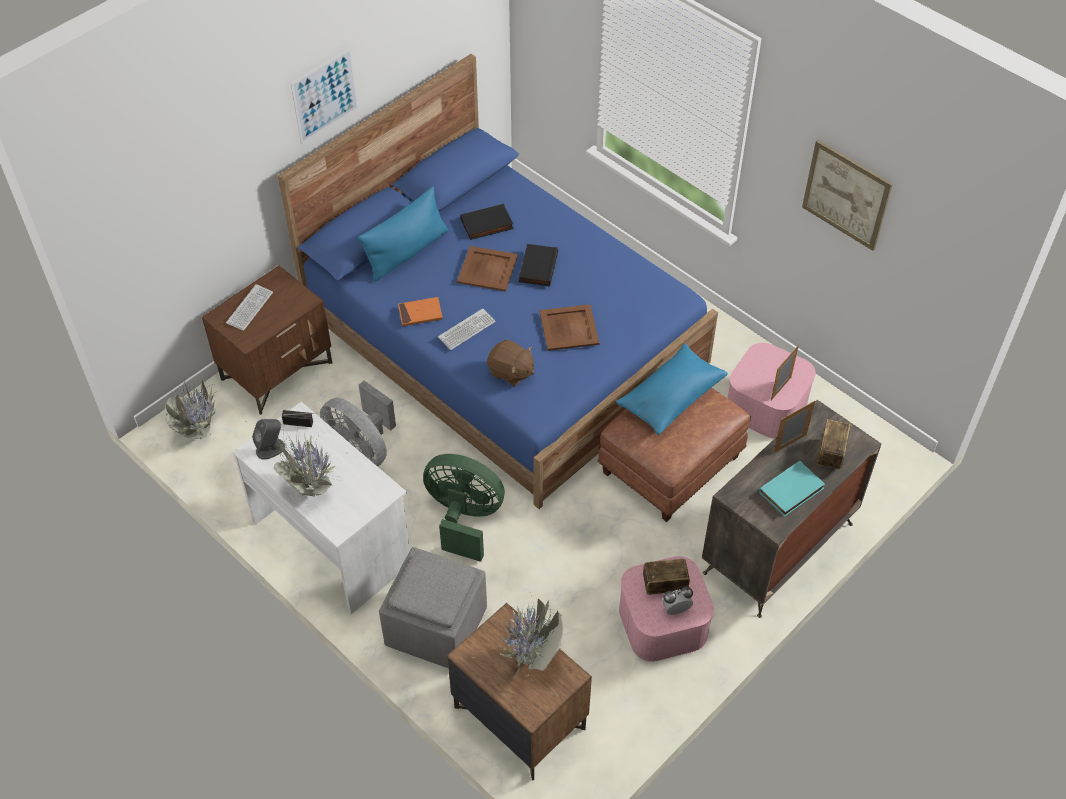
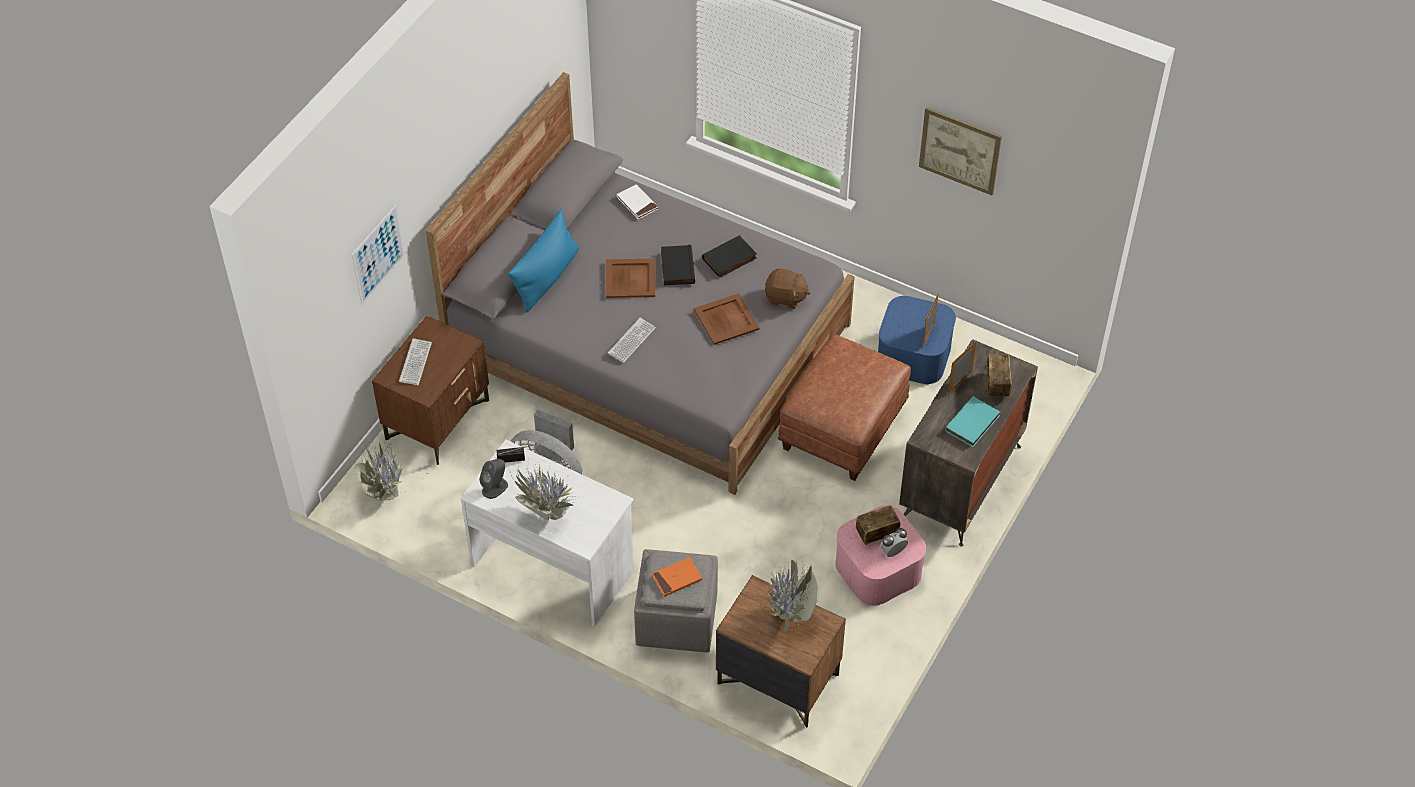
camera: 15 degrees left, 0 degrees up
(325, 96) = (456, 146): picture -> picture (378, 255)
(420, 313) = (582, 334): orange book -> orange book (677, 578)
(464, 518) = (668, 518): green fan -> none
(487, 225) = (614, 235): black book -> black book (729, 259)
(505, 339) = (649, 342): blue bed -> grey bed
(511, 372) = (686, 372): brown plush toy -> brown plush toy (785, 297)
(520, 199) = (637, 203): none -> white book
(671, 398) = (835, 365): blue pillow -> none
(766, 405) = (914, 354): pink storage box -> blue storage box

